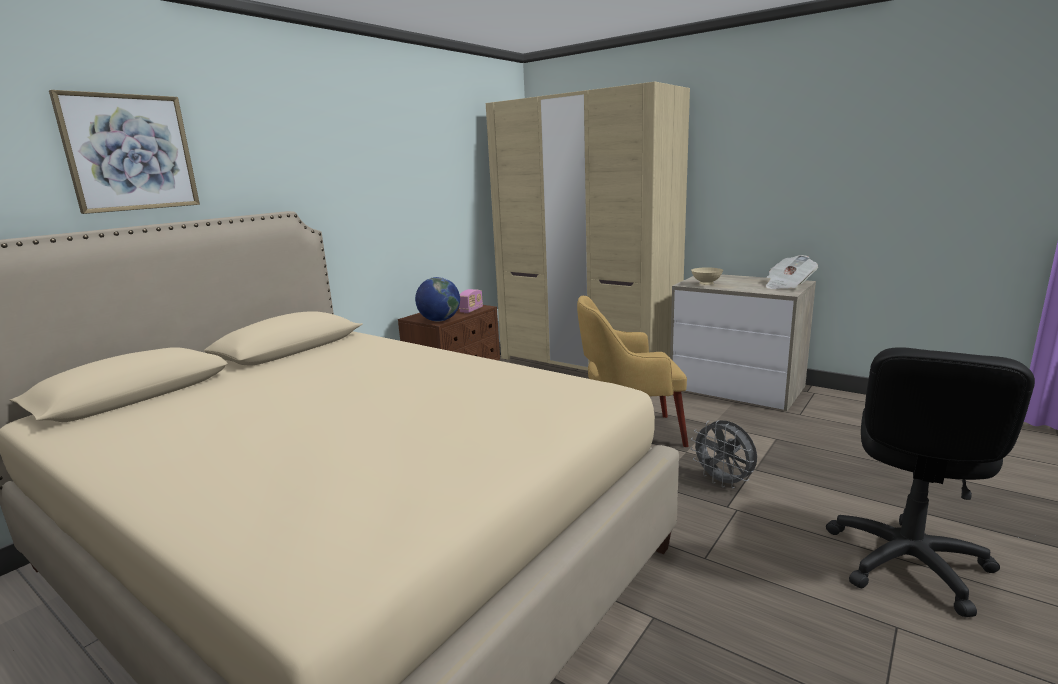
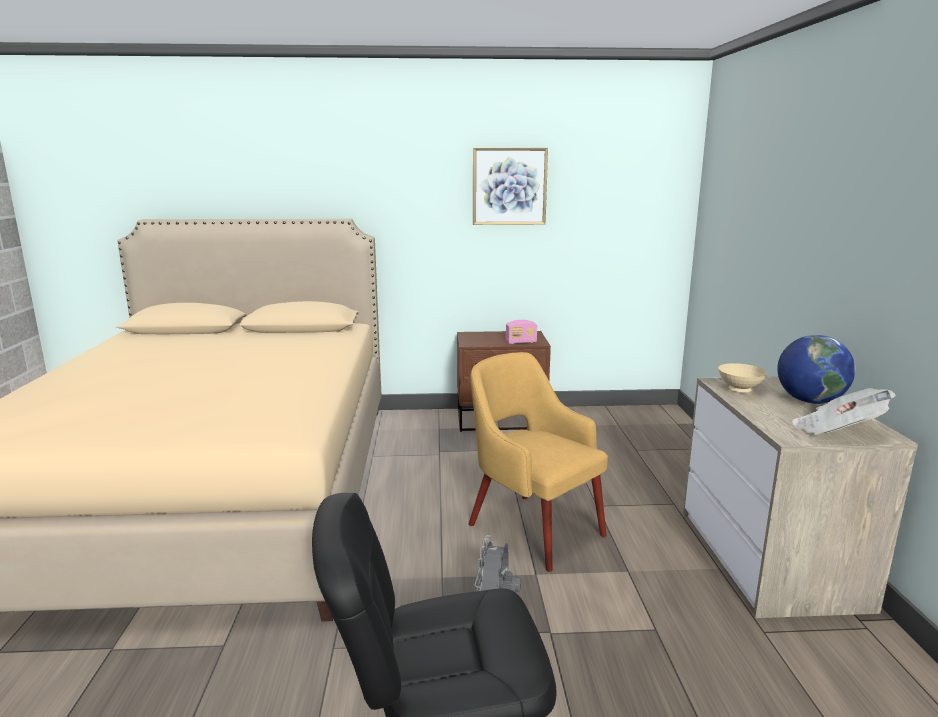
camera: 50 degrees right, 0 degrees up
(130, 153) = (241, 168): picture -> picture (509, 186)
(439, 320) = (473, 343): globe -> globe (809, 401)
(587, 362) = (669, 448): beige wardrobe -> none

